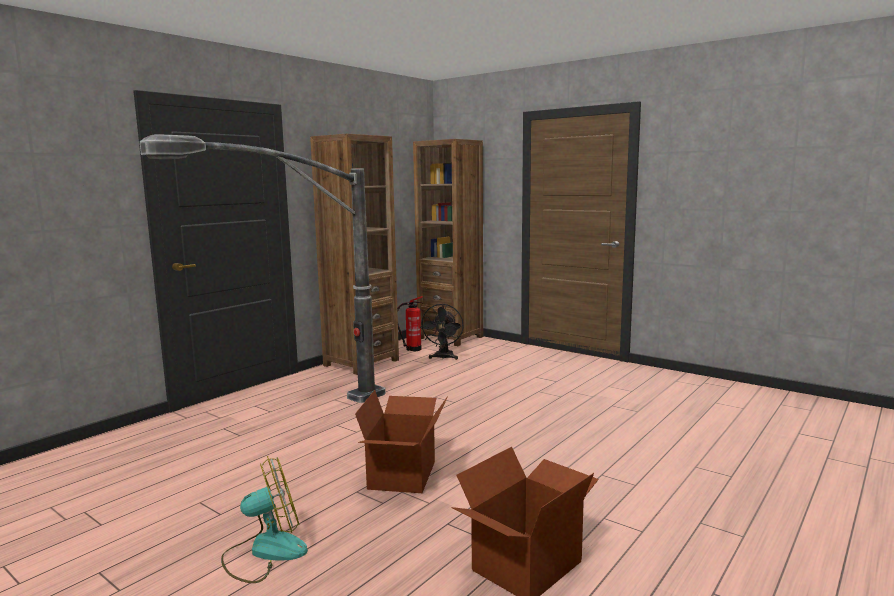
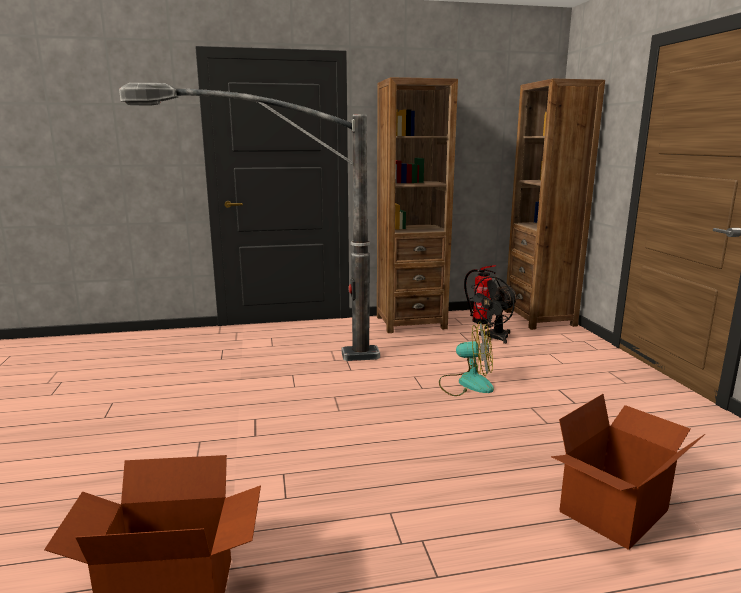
camera: 40 degrees right, 5 degrees up
(265, 552) = (69, 461): fan -> fan (466, 383)
(404, 475) = (254, 443): cardboard box -> cardboard box (615, 512)

